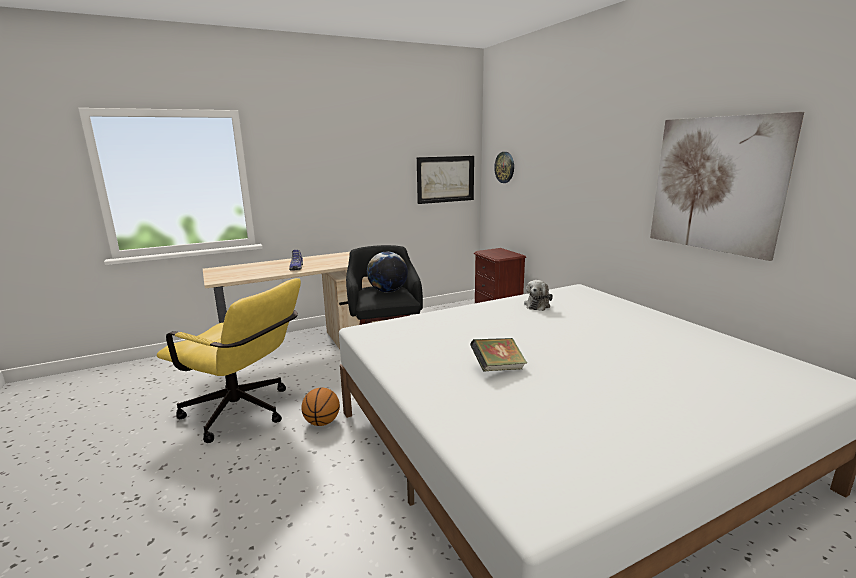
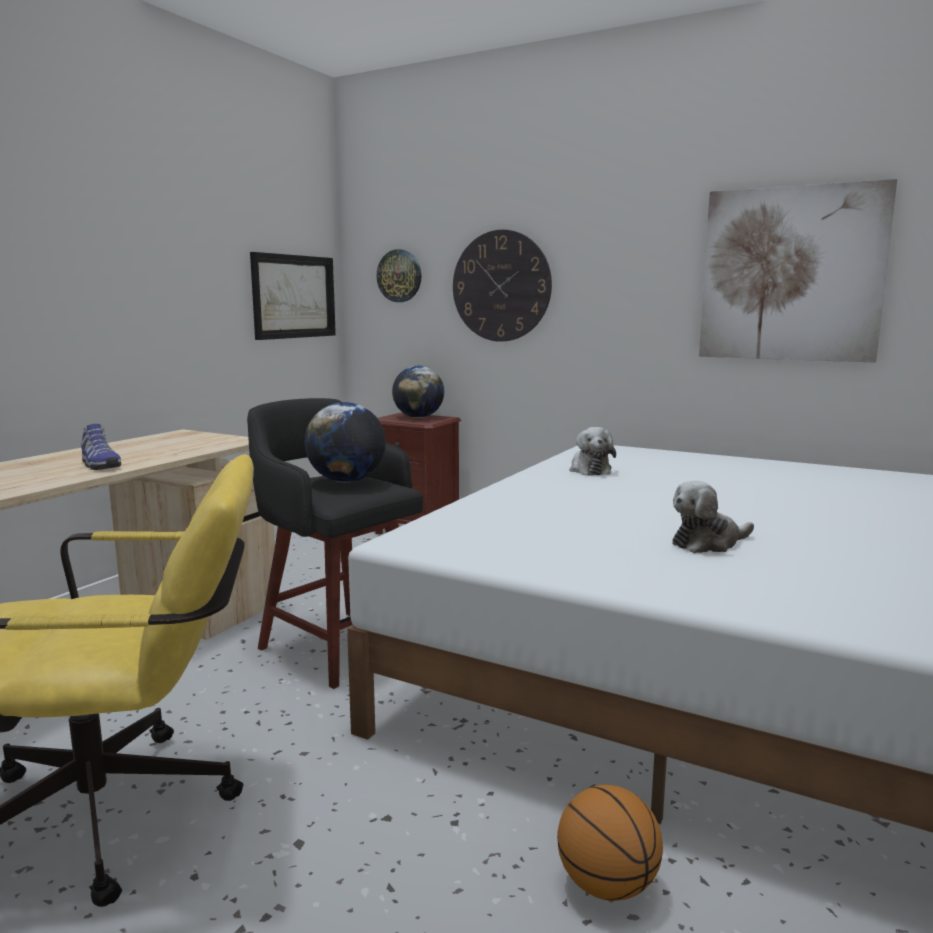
camera: 35 degrees left, 5 degrees down
(322, 422) = (331, 763): basketball -> basketball (607, 884)
(498, 368) = (708, 543): book -> plush toy
(502, 252) = (418, 417): none -> globe
(549, 177) = (501, 286): none -> wall clock

